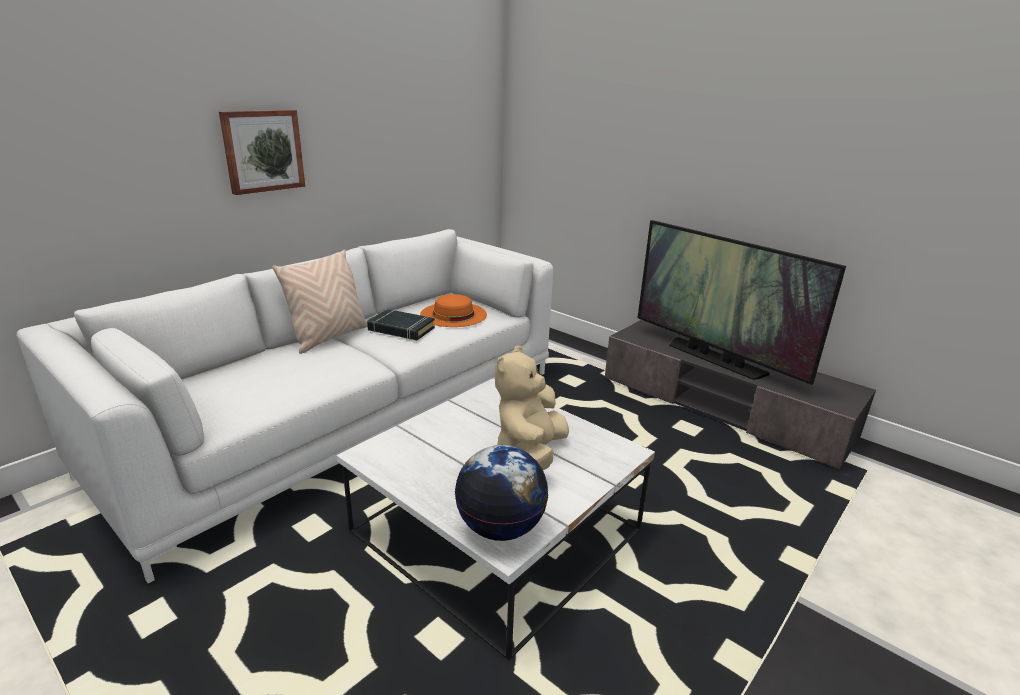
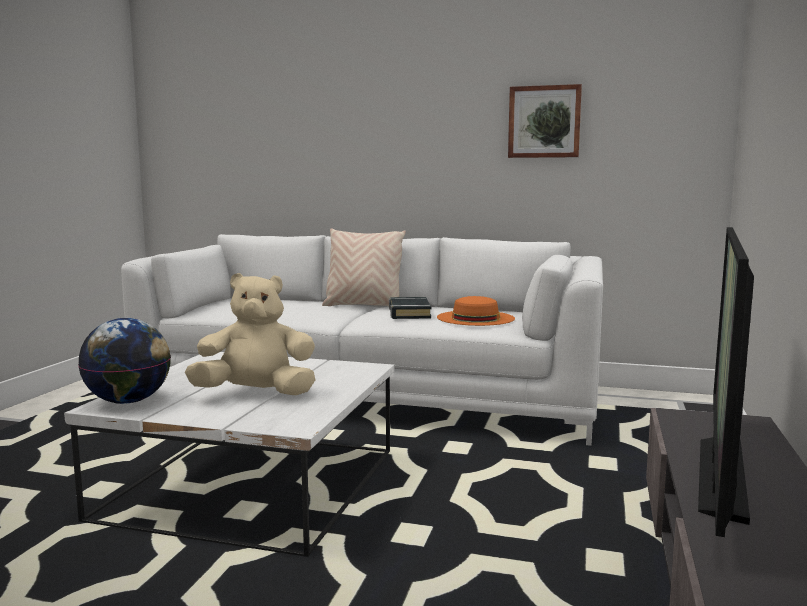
camera: 65 degrees right, 15 degrees down
(263, 151) = (394, 146): picture -> picture (544, 122)

